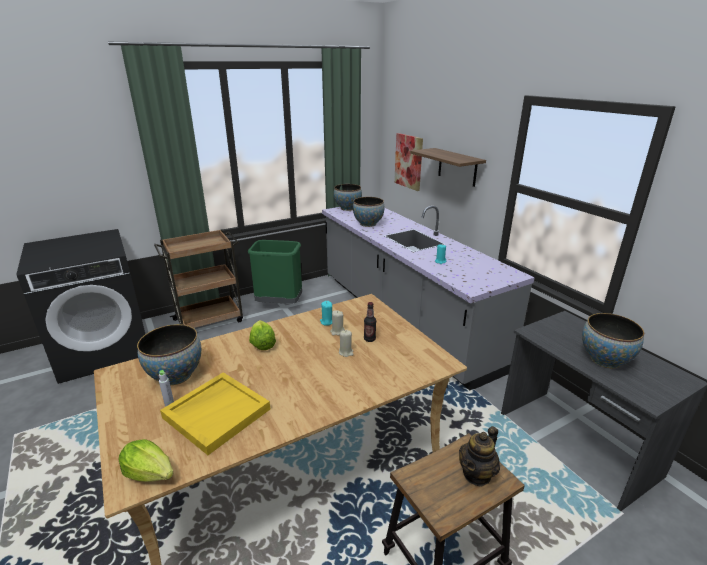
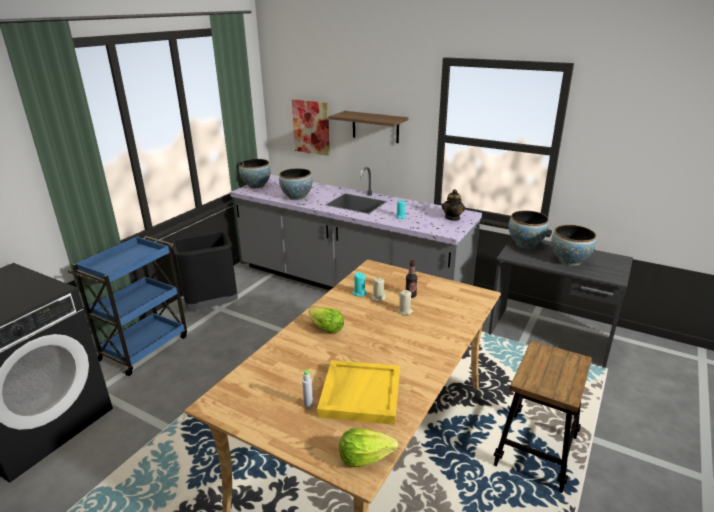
camera: 30 degrees left, 0 degrees up
(176, 375) = (281, 381): bowl -> bowl (525, 244)
(210, 320) = (145, 347): brown cart -> blue cart
(279, 304) = (212, 306): green trash can -> black trash can
(477, 474) = (561, 363): teapot -> teapot (452, 218)

